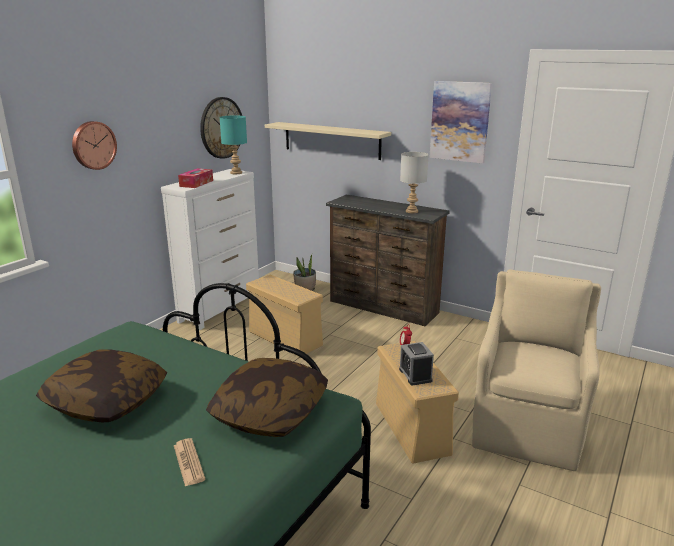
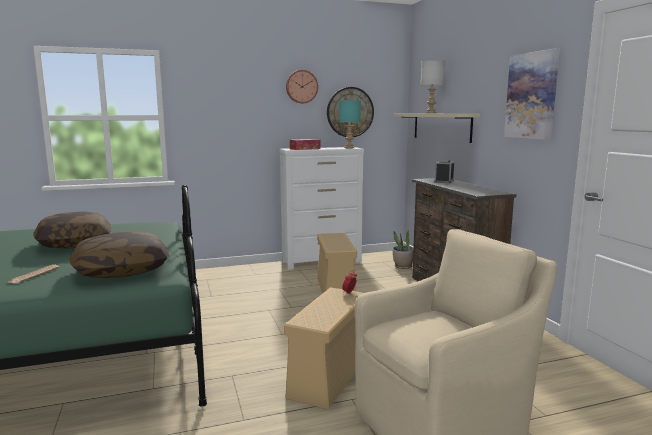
camera: 40 degrees right, 10 degrees down
(93, 145) = (225, 108): wall clock -> wall clock (301, 86)
(412, 211) = (473, 190): grey table lamp -> grey table lamp (430, 113)
(415, 375) = (316, 311): alarm clock -> alarm clock (444, 181)

